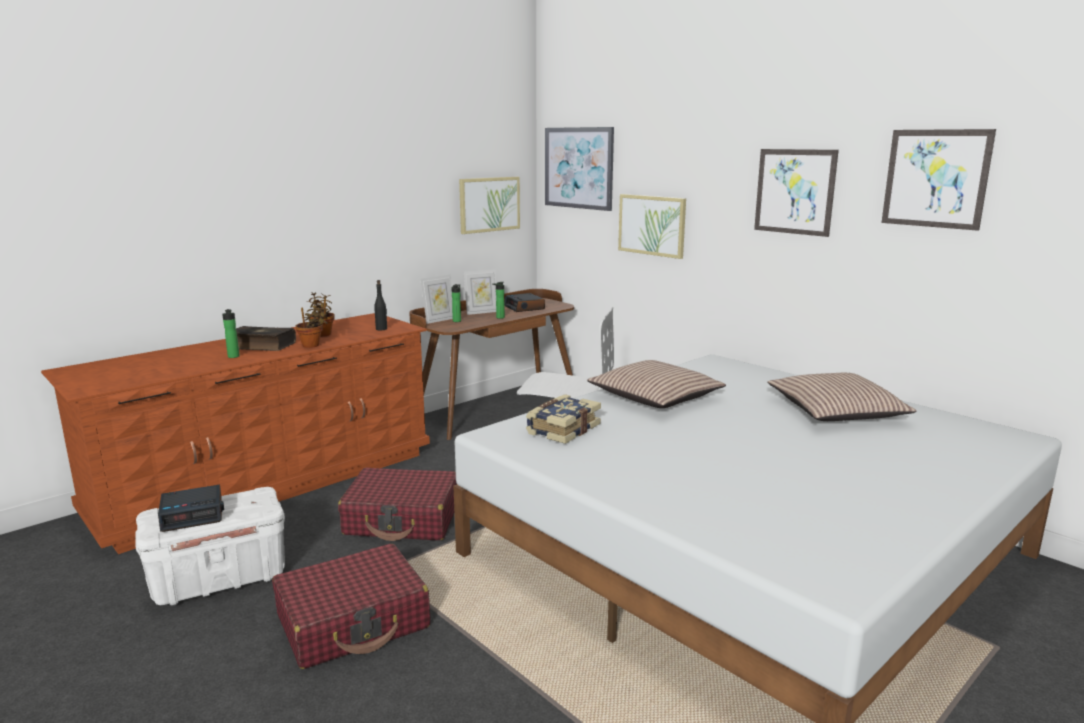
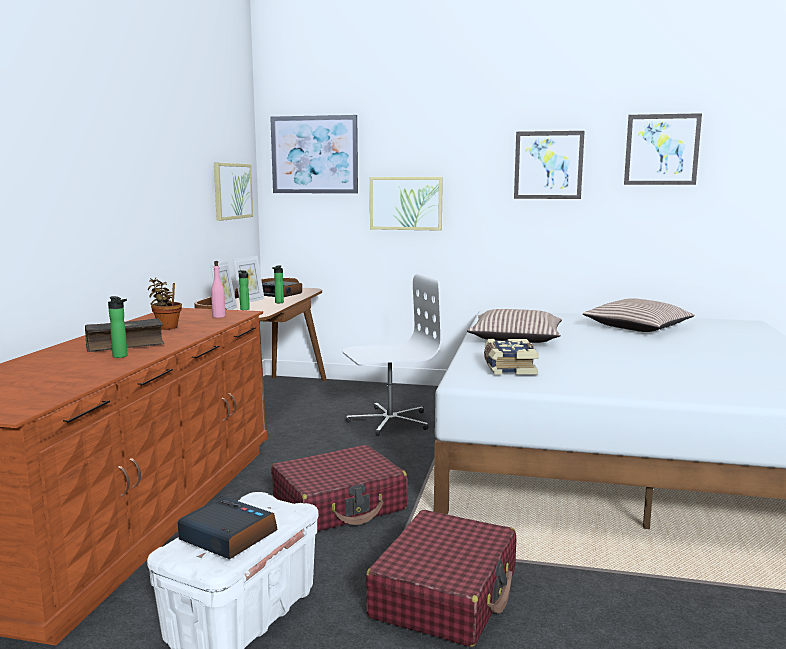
camera: 35 degrees left, 5 degrees down
(193, 514) = (227, 536): alarm clock -> alarm clock turned 90 degrees counterclockwise
(313, 345) = (186, 336): potted plant -> none
(381, 329) = (219, 316): black bottle -> pink bottle

